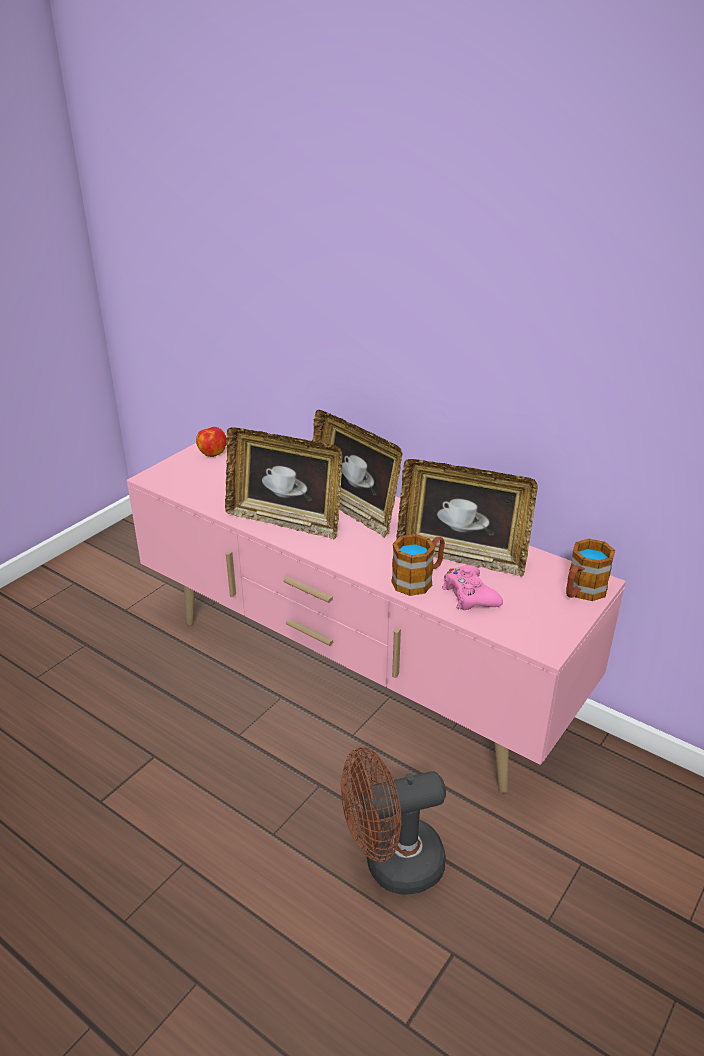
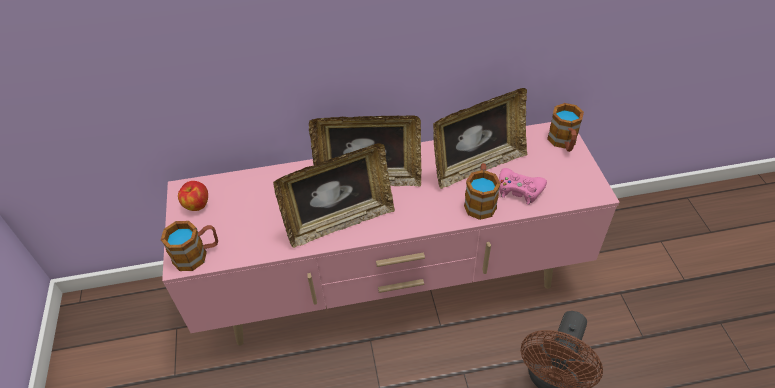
camera: 45 degrees left, 15 degrees up
(166, 479) = (197, 255): none -> mug

